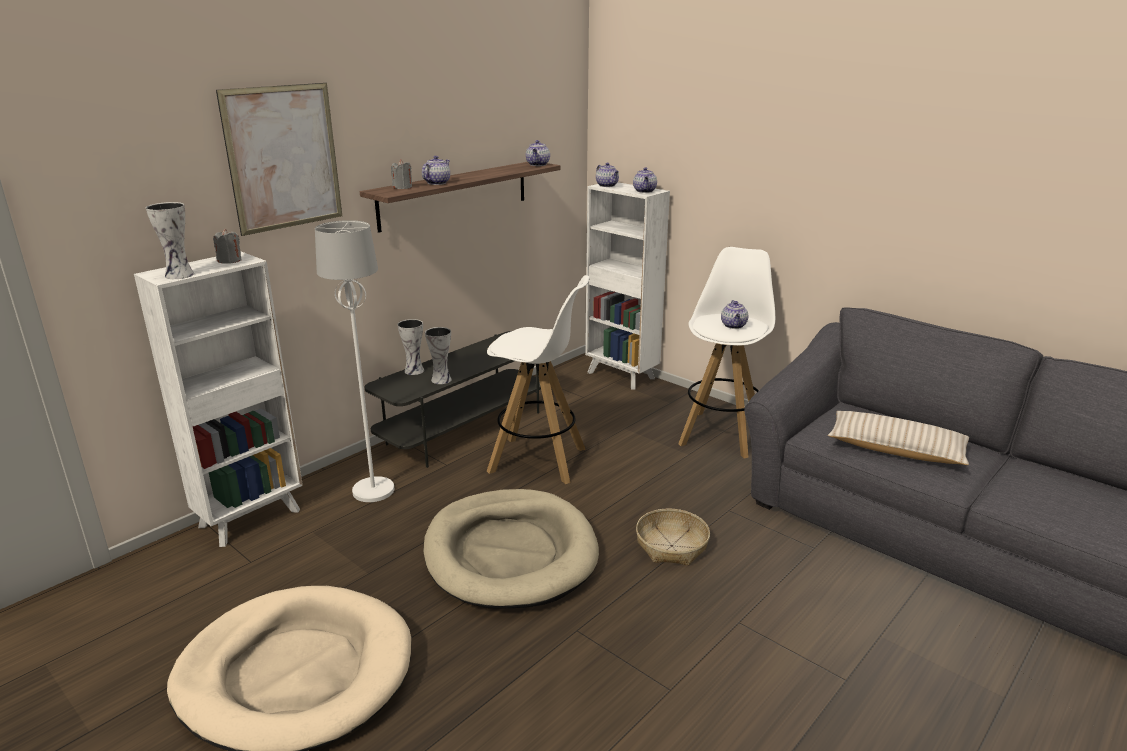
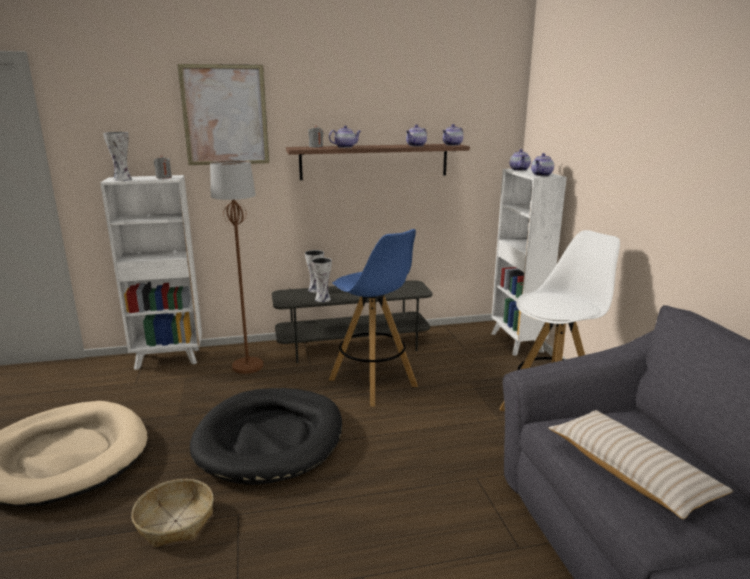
camera: 35 degrees right, 5 degrees down
(373, 490) = (248, 366): white floor lamp -> brown floor lamp
(510, 553) = (270, 438): beige dog bed -> black dog bed
(539, 460) = (373, 383): white stool -> blue stool
(671, 545) = (389, 485): basket -> basket (176, 521)
(734, 326) = (559, 305): teapot -> teapot (416, 145)

